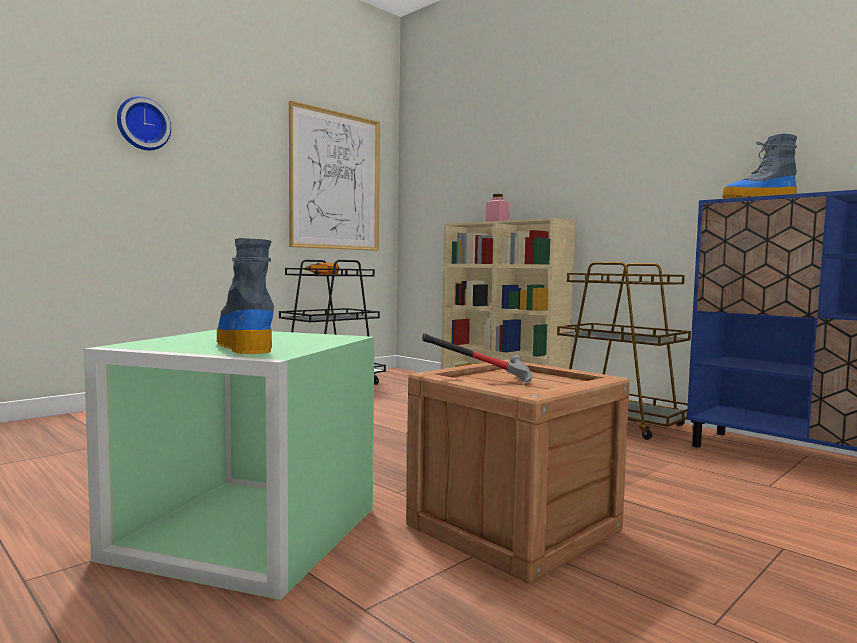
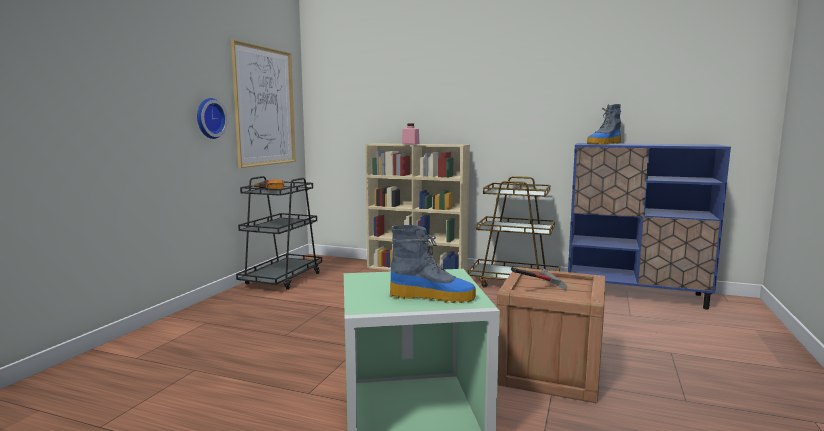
camera: 25 degrees left, 5 degrees up
(143, 124) = (128, 71): wall clock -> wall clock (209, 118)
(244, 346) = (433, 296): boot -> boot turned 150 degrees clockwise

